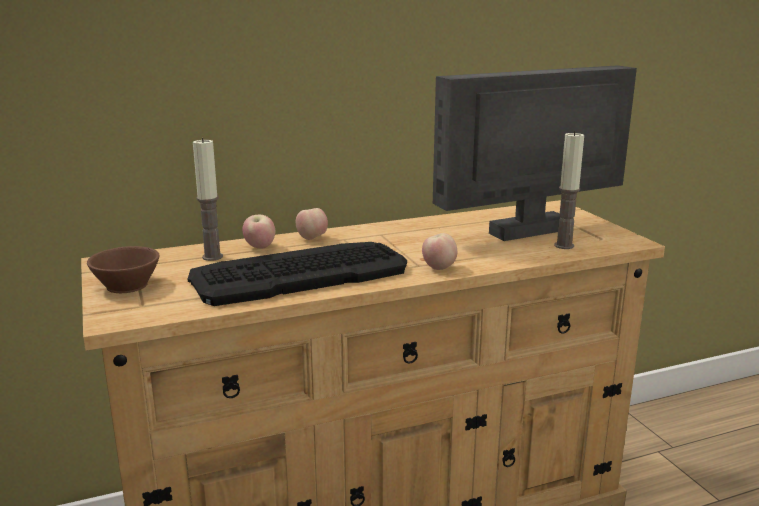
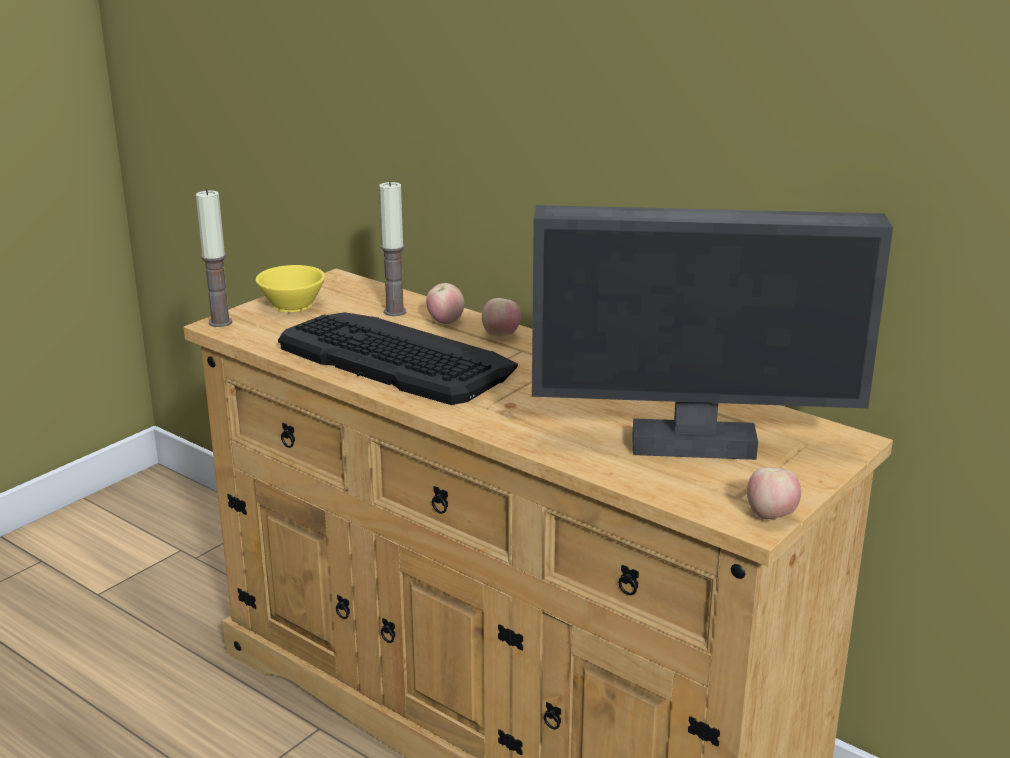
camera: 60 degrees right, 5 degrees up
(123, 285) = (291, 303): brown cup -> yellow cup
(439, 268) = (488, 419): apple -> apple (770, 516)
(530, 232) = (693, 445): monitor -> monitor turned 150 degrees clockwise
(564, 245) = (666, 476): candle -> candle (220, 322)

